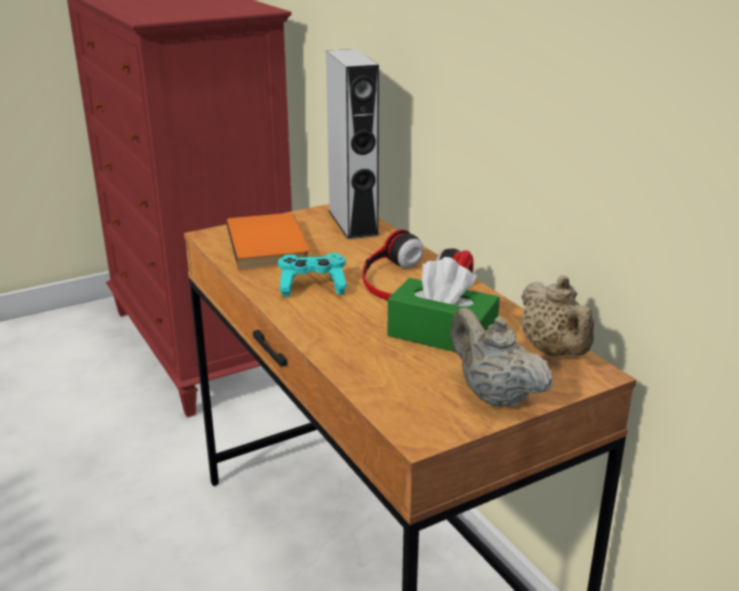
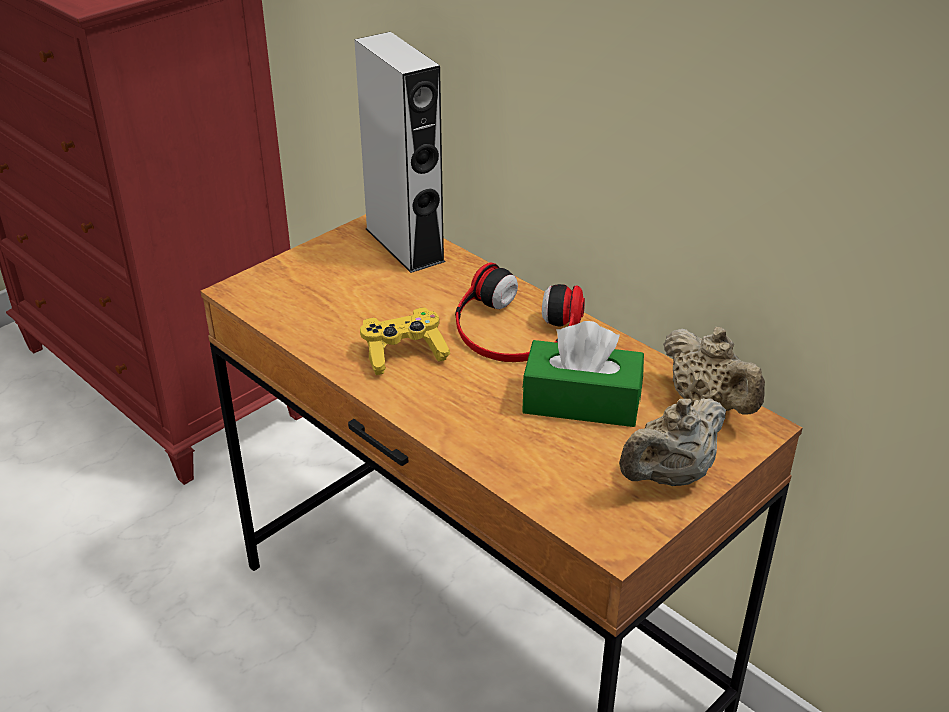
camera: 15 degrees left, 10 degrees up
(271, 245) = (322, 296): orange book -> none
(312, 286) = (403, 353): turquoise game controller -> yellow game controller
(494, 395) = (670, 476): beige teapot -> beige teapot turned 75 degrees counterclockwise

